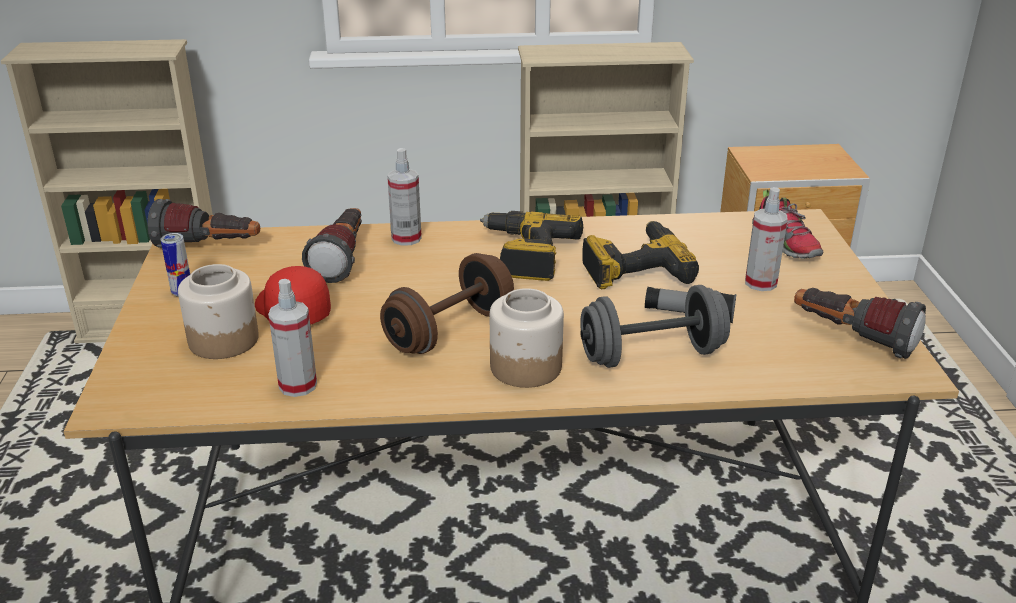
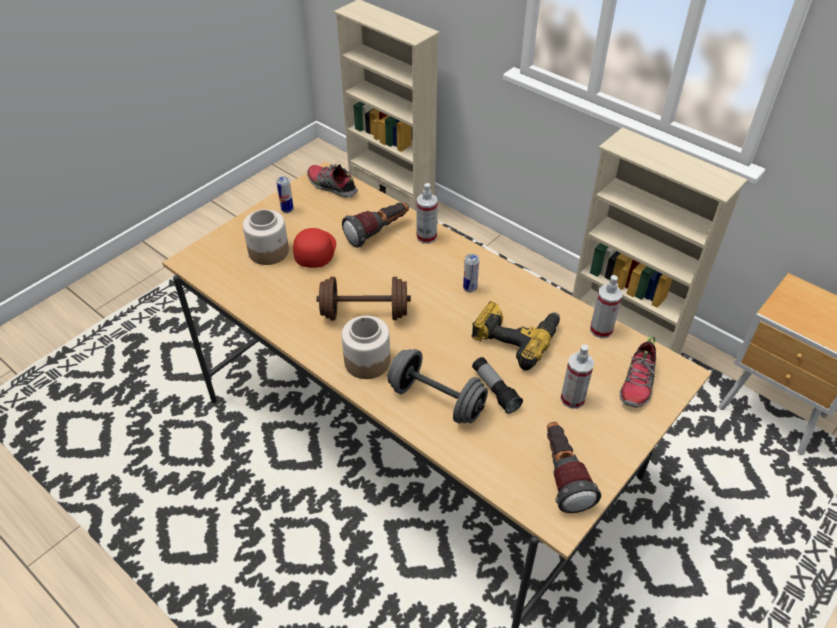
camera: 45 degrees right, 15 degrees up
(209, 247) = (331, 186): flashlight -> shoe
(298, 385) = (264, 300): spray bottle -> spray bottle (601, 330)
(525, 255) = (470, 288): power drill -> can

